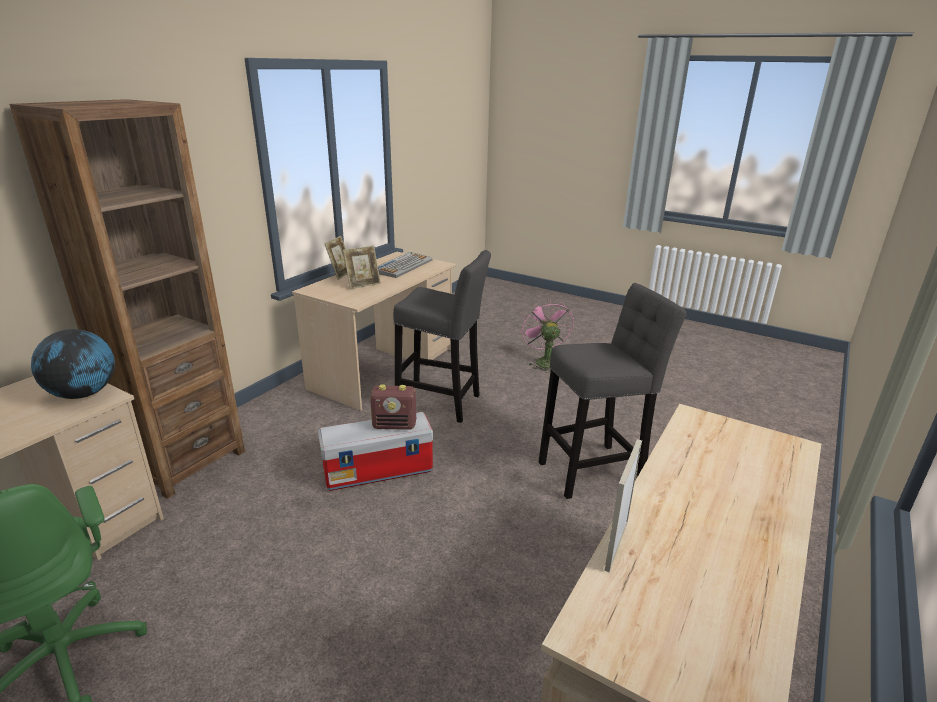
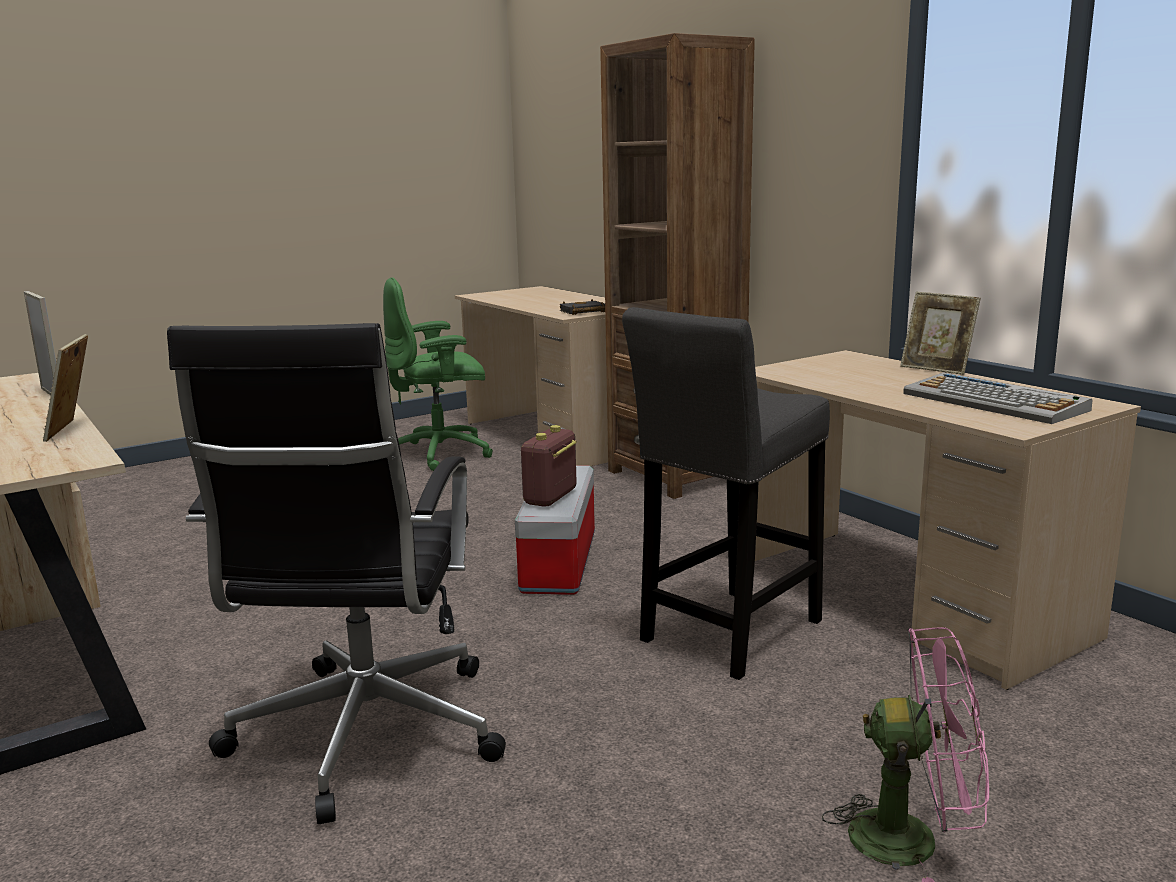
camera: 115 degrees right, 10 degrees down
(84, 394) = (582, 312): globe -> black book
(363, 284) = (864, 376): picture frame -> picture frame (73, 430)
(595, 470) = (364, 738): grey stool -> black office chair

